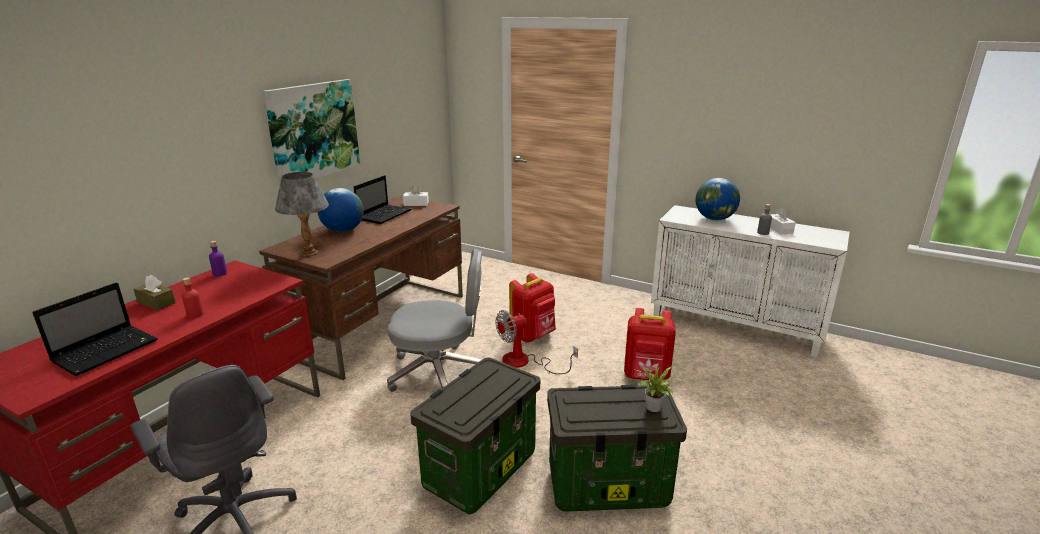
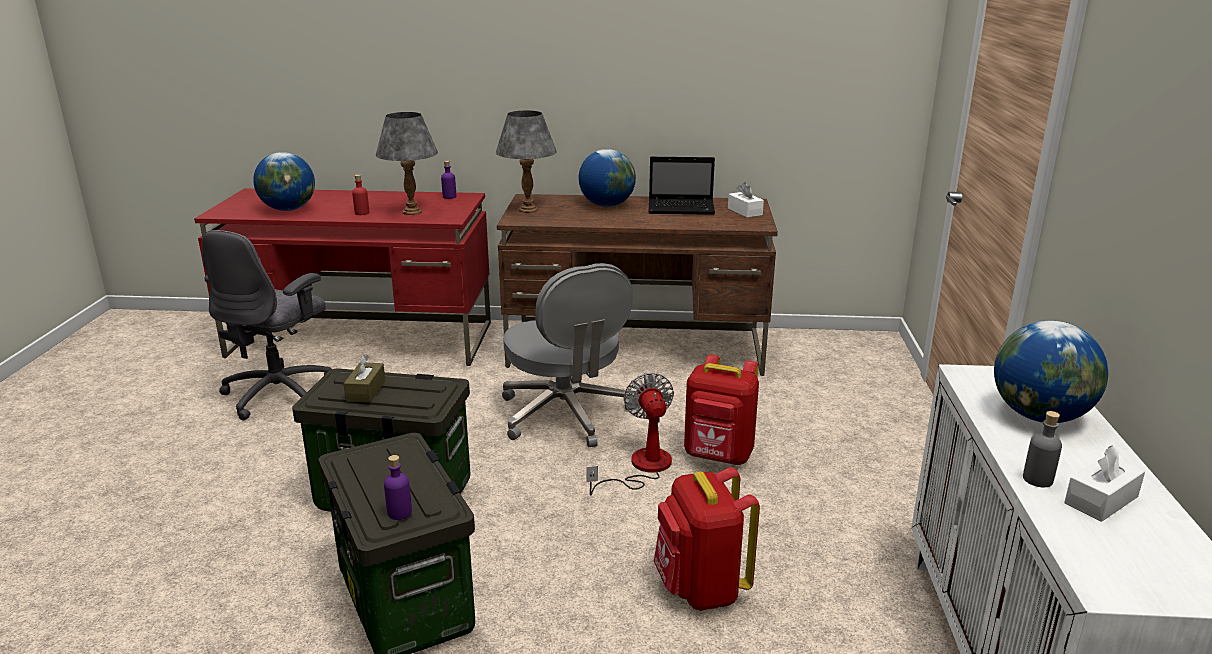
camera: 65 degrees right, 0 degrees up
(107, 350) = (288, 209): laptop -> globe
(156, 302) = (376, 197): brown tissue box -> brown tissue box (366, 391)
(235, 293) = (412, 212): none -> grey table lamp
(313, 131) = (628, 74): picture -> none
(525, 362) = (641, 468): fan -> fan turned 45 degrees clockwise
(653, 408) = (399, 512): potted plant -> purple bottle

